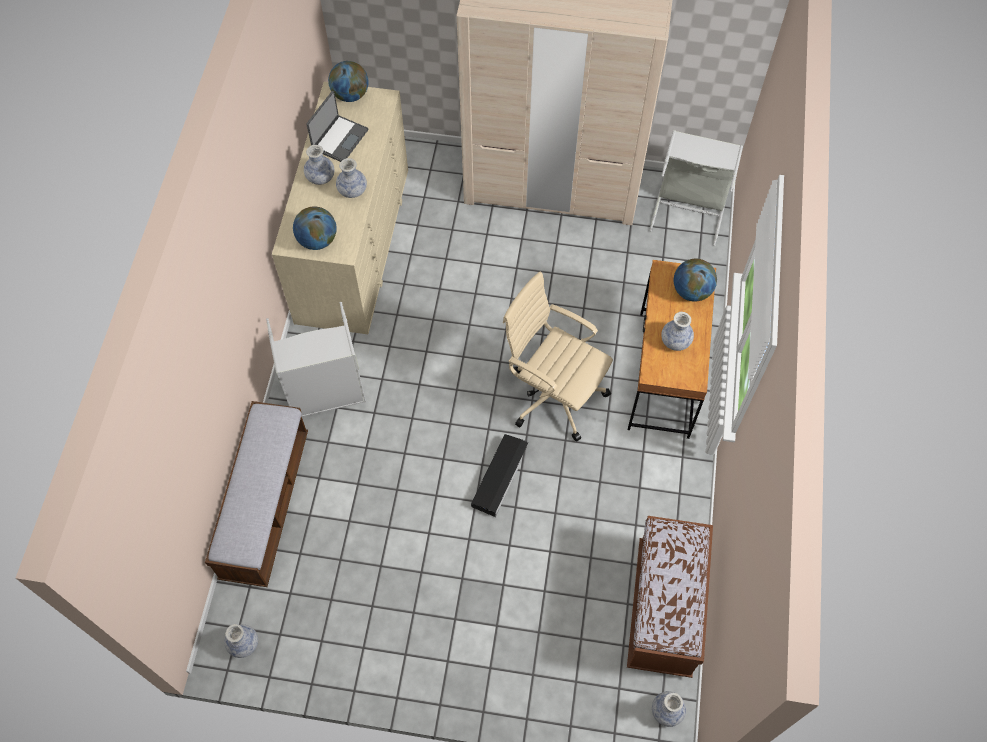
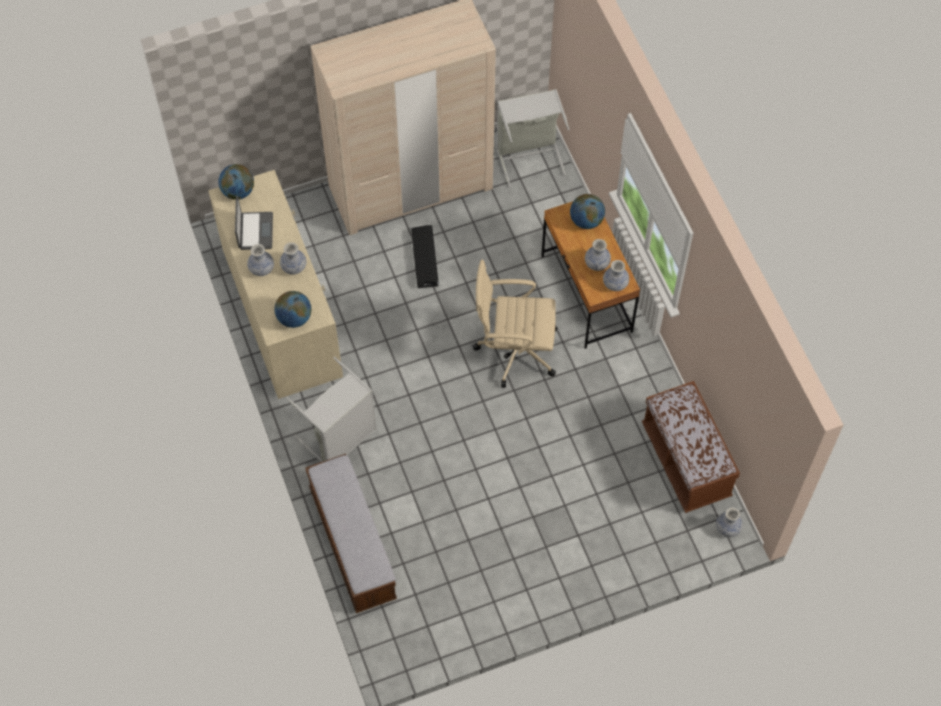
camera: 30 degrees left, 0 degrees up
(243, 644) = (405, 647): vase -> vase (615, 283)
(500, 476) = (514, 431): black storage box -> black storage box (425, 259)

